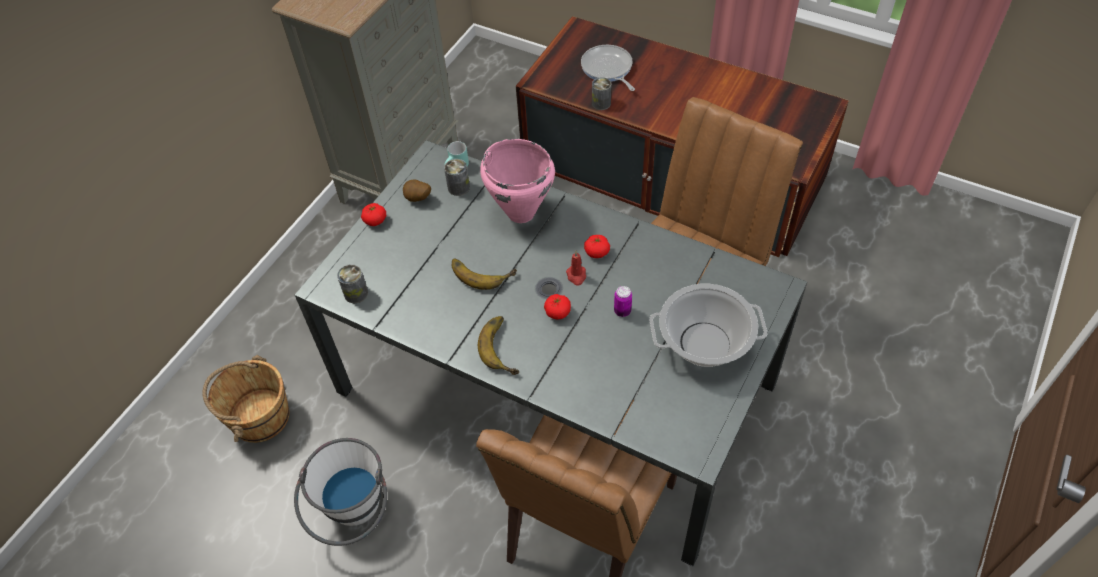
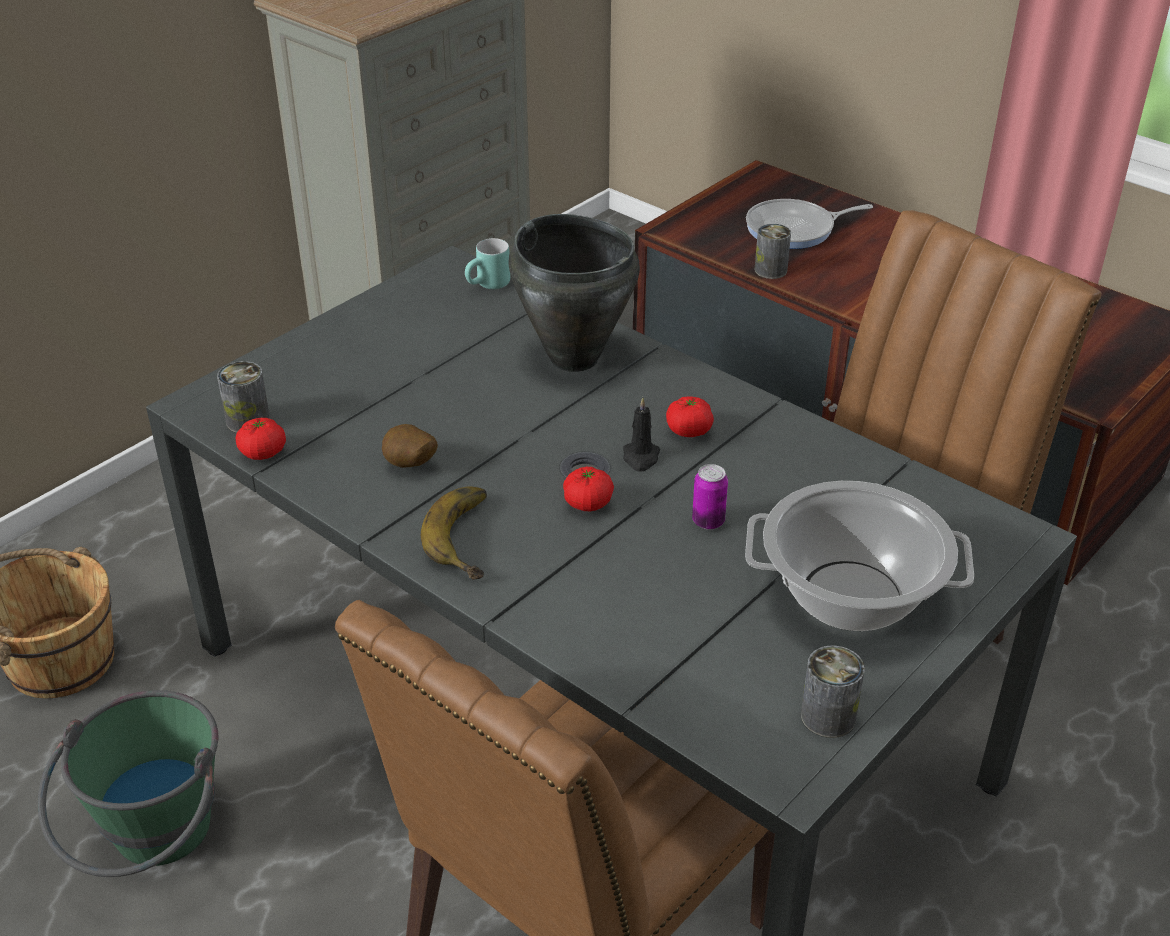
camera: 10 degrees right, 15 degrees down
(353, 513) = (153, 844): white bucket -> green bucket
(375, 220) = (324, 331): tomato -> tomato (263, 452)
(418, 199) = (407, 315): potato -> potato (410, 466)
(458, 187) = (481, 310): can -> can (828, 716)
(482, 271) = (475, 425): banana -> none
(521, 212) = (574, 357): pink cooking pot -> black cooking pot
(576, 276) = (640, 458): red candle -> black candle
(608, 69) = (795, 230): frying pan -> frying pan turned 90 degrees counterclockwise

